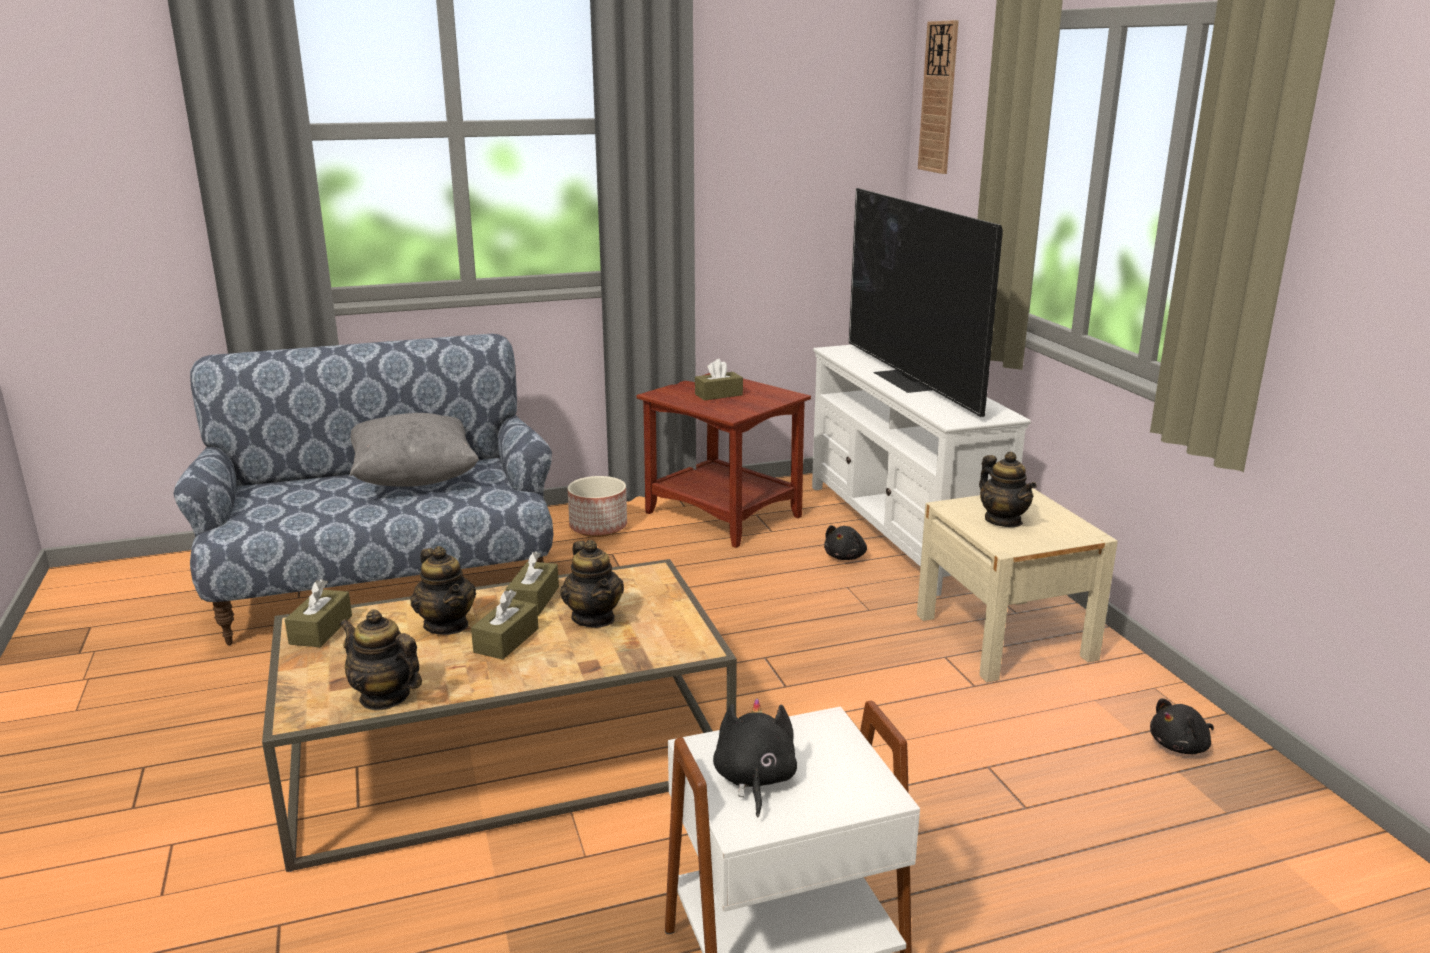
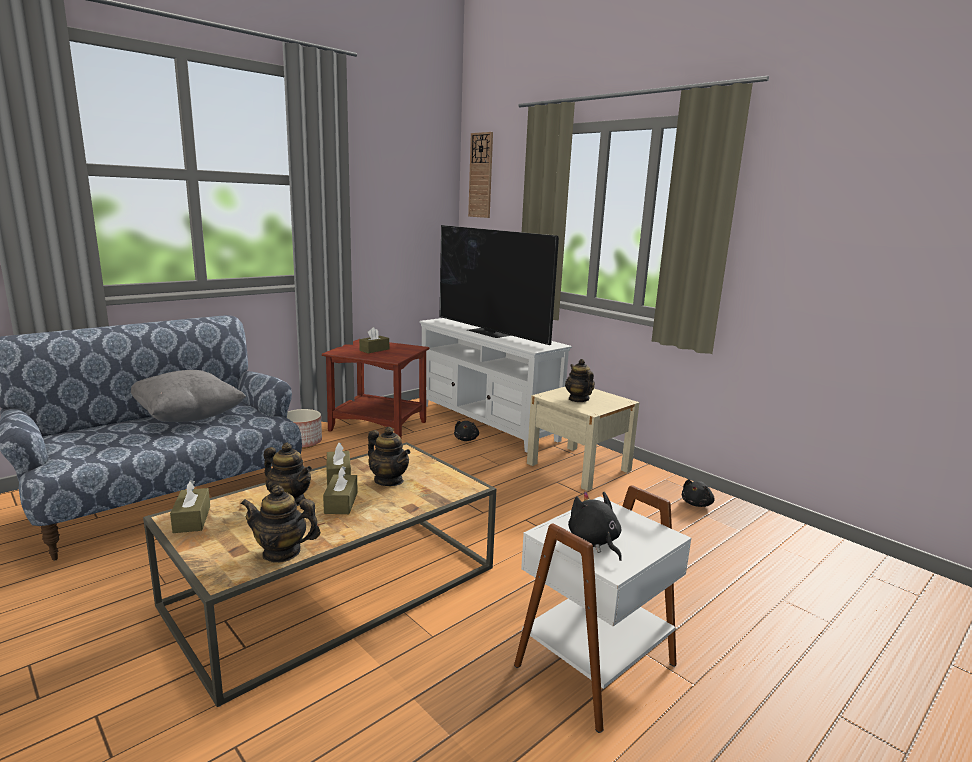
camera: 25 degrees left, 5 degrees down
(1003, 520) = (578, 399): teapot -> teapot turned 150 degrees counterclockwise

